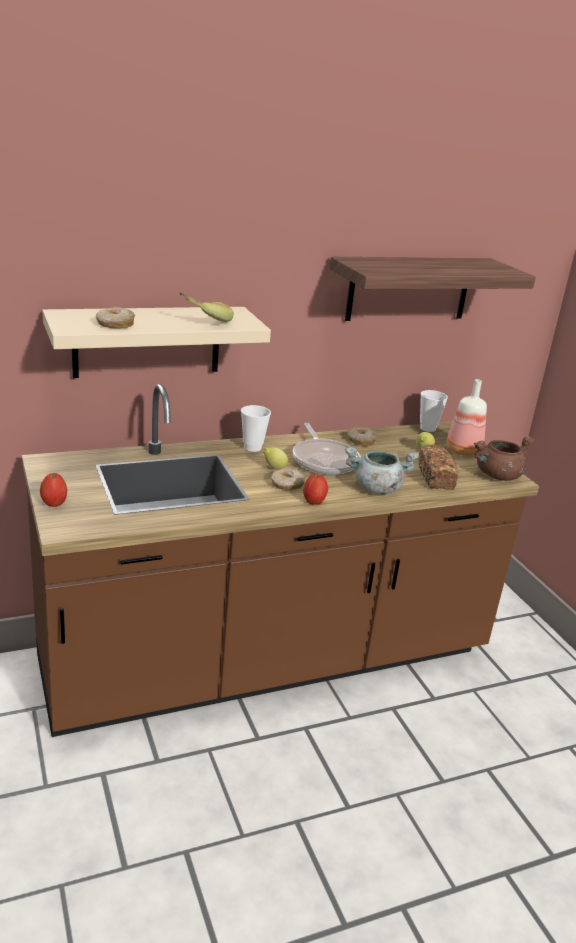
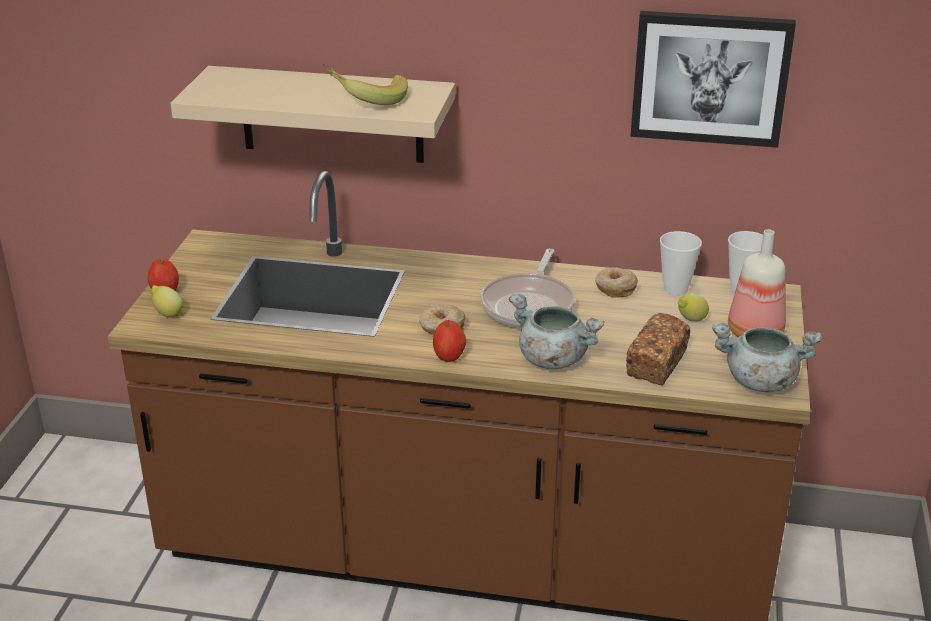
camera: 35 degrees right, 5 degrees up
(115, 324) = (254, 95): donut -> none
(252, 447) = (456, 270): cup -> cup (675, 289)
(274, 468) = (451, 303): lemon -> lemon (167, 314)
(409, 288) = (710, 77): shelf -> picture
(497, 476) = (760, 381): brown cooking pot -> grey cooking pot

